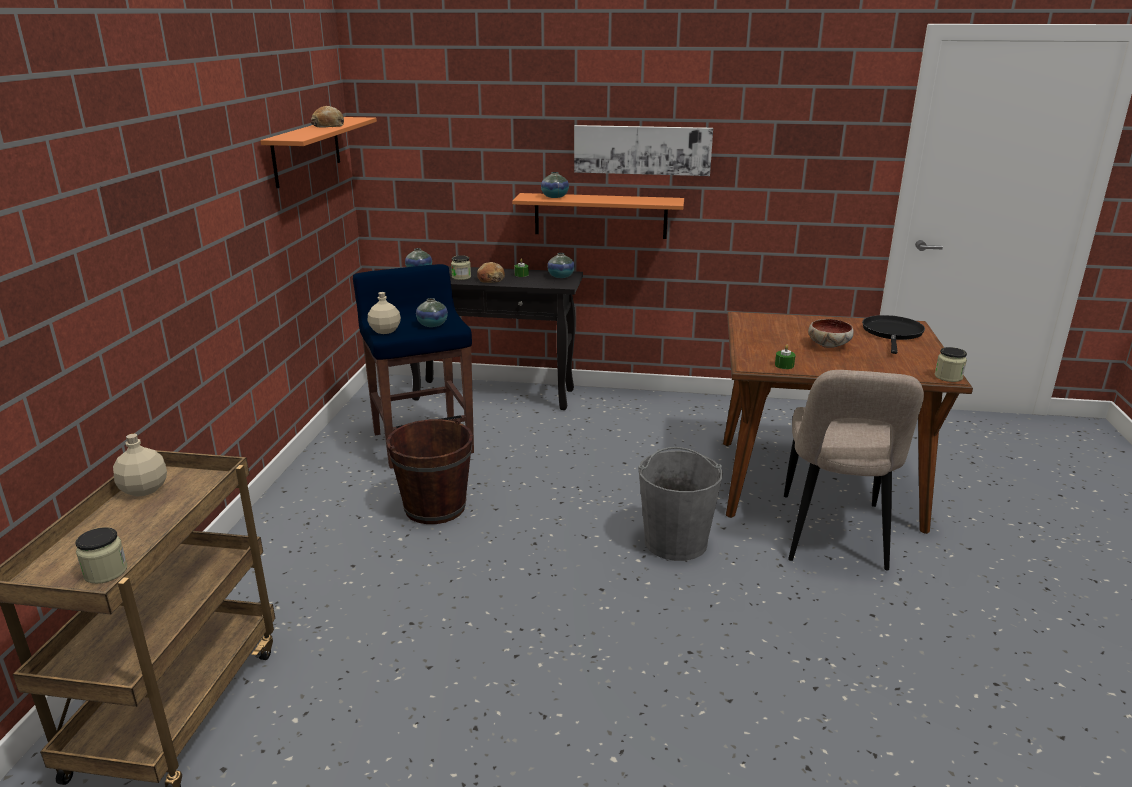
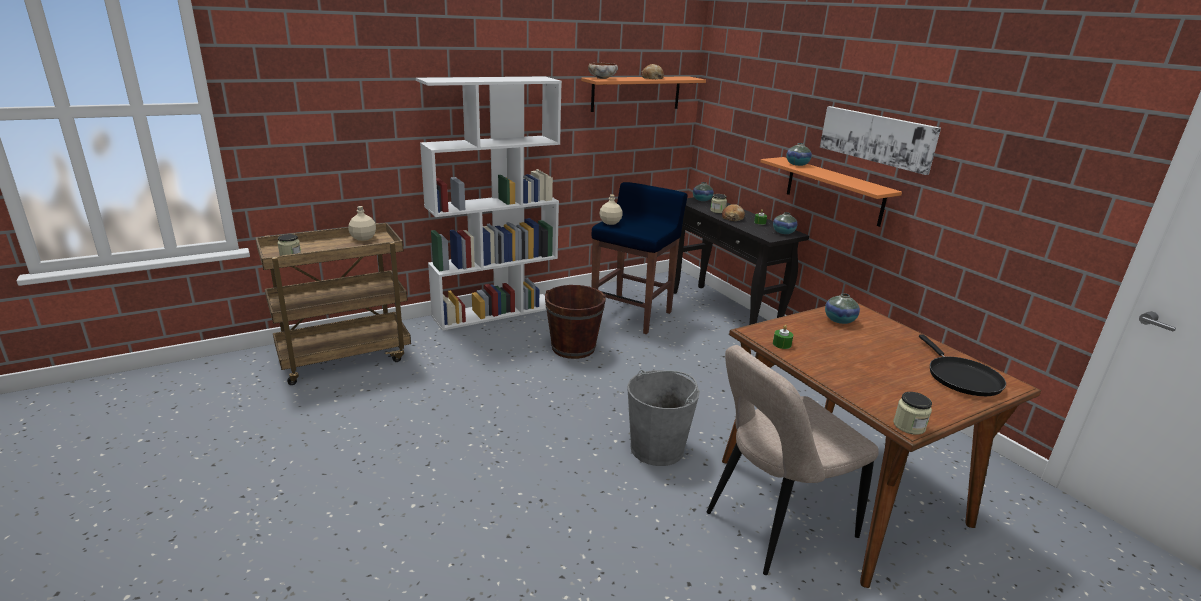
camera: 50 degrees right, 0 degrees up
(265, 524) = (495, 311): none -> white bookcase
(432, 325) = (641, 229): vase -> vase (839, 320)
(828, 345) = (864, 353): bowl -> bowl (603, 78)
(892, 333) = (960, 377): black frying pan -> black frying pan turned 105 degrees clockwise

